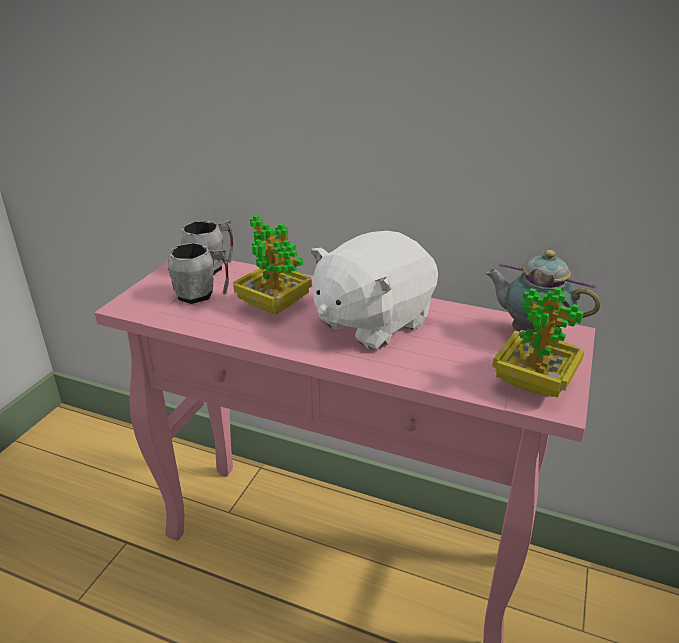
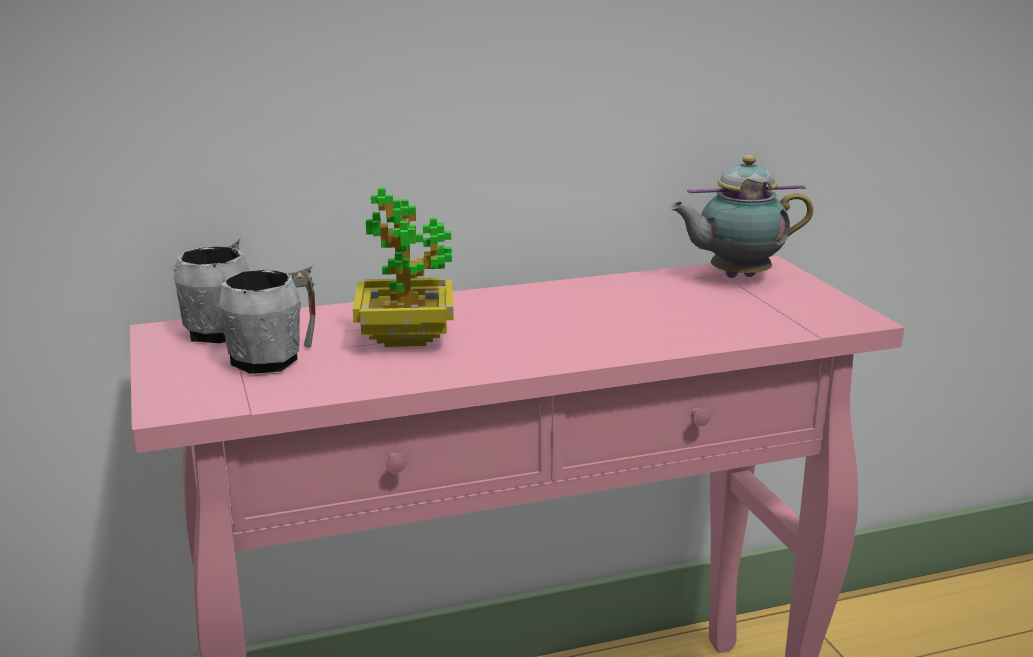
camera: 40 degrees left, 10 degrees down
(371, 322) = (558, 317): white plush toy -> none
(533, 383) = (808, 311): potted plant -> none

